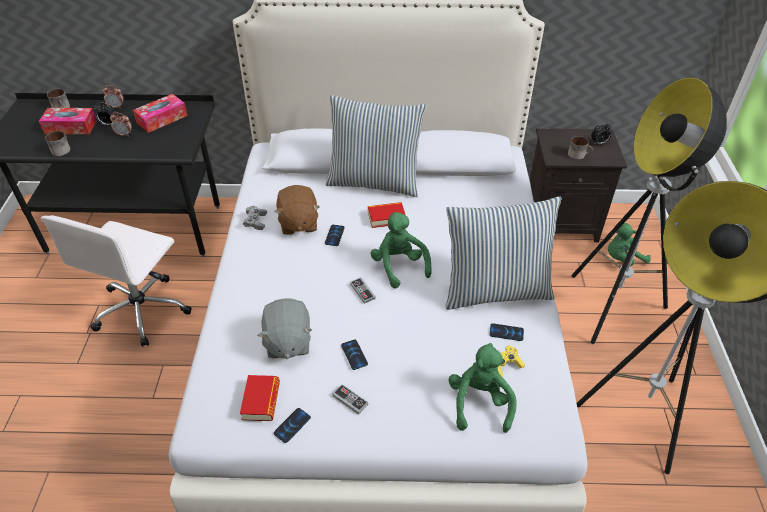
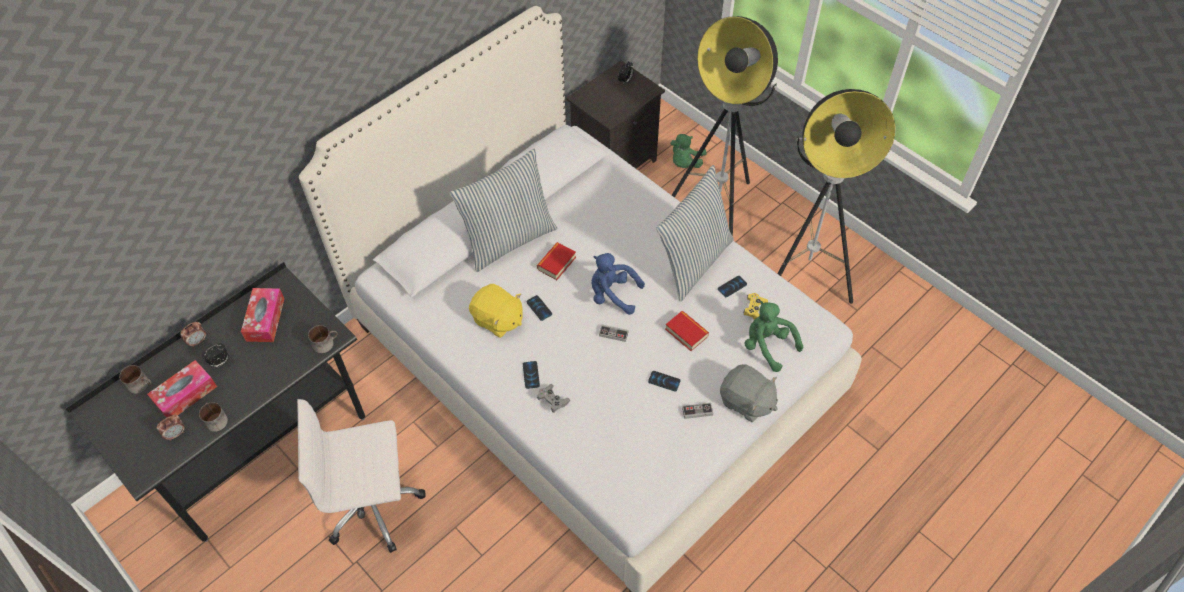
camera: 45 degrees left, 10 degrees up
(124, 134) = (253, 361): alarm clock -> alarm clock (176, 434)
(143, 309) = (375, 504): white office chair -> white office chair turned 105 degrees clockwise
(256, 222) = (464, 345): grey game controller -> grey game controller (553, 401)
(261, 401) = (648, 461): book -> book (686, 333)
(287, 342) = (612, 411): grey plush toy -> grey plush toy (746, 402)
(292, 425) = (684, 457): phone -> phone (531, 375)
(298, 223) = (497, 320): brown plush toy -> yellow plush toy
(399, 266) = (612, 294): green plush toy -> blue plush toy
(578, 154) = (622, 102): mug -> mug (325, 342)

